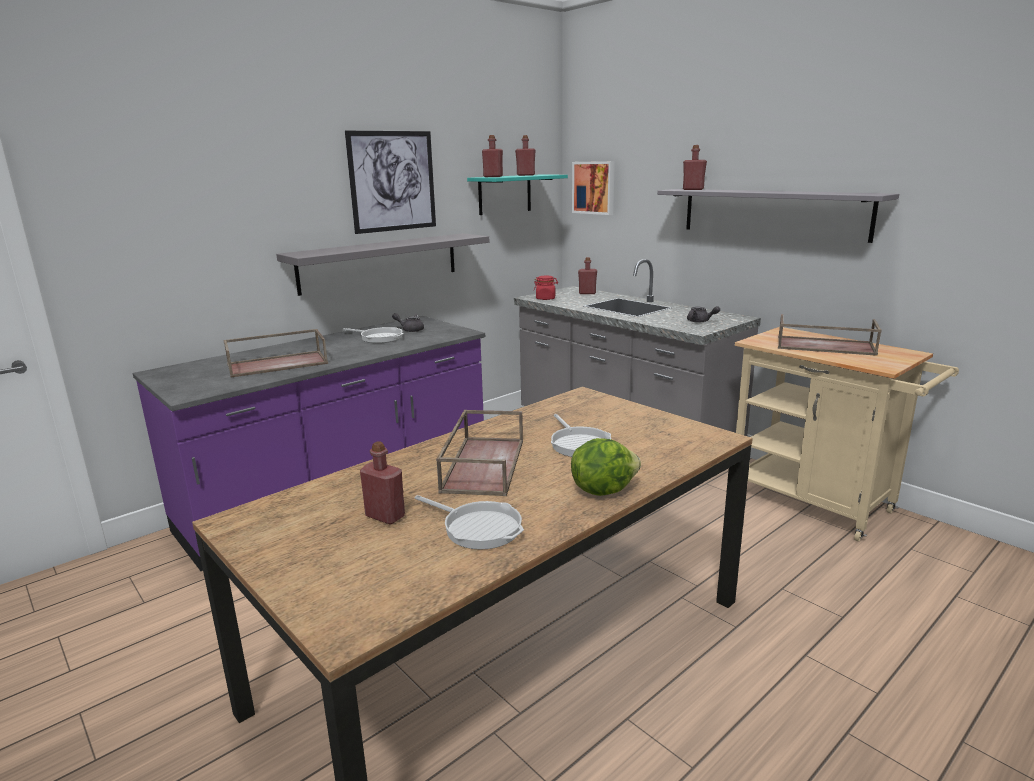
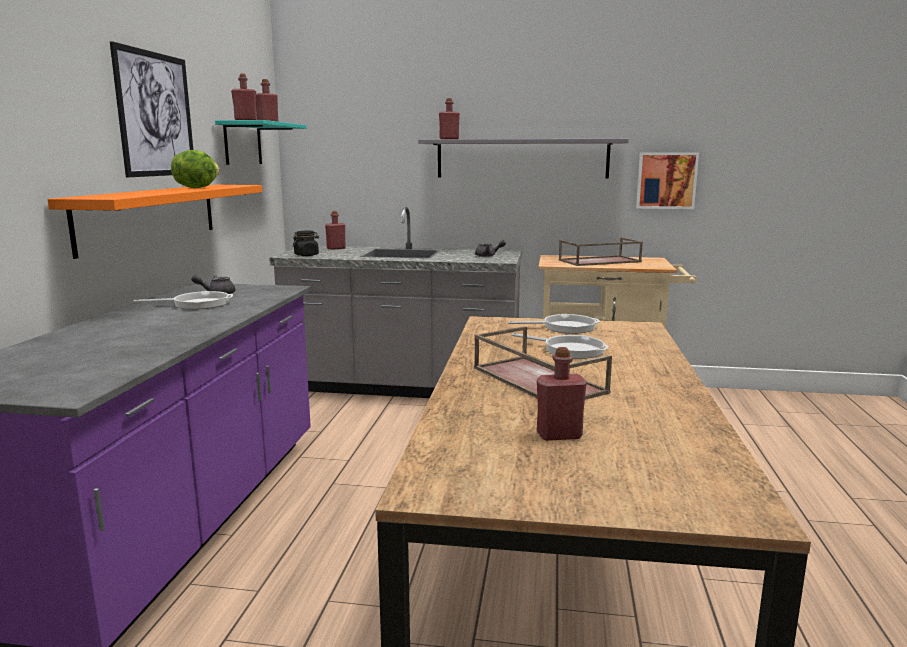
camera: 40 degrees left, 5 degrees down
(278, 363) = (125, 343): brown tray -> none
(380, 262) = (150, 216): grey shelf -> orange shelf
(478, 527) = (646, 417): frying pan -> frying pan (565, 327)
(546, 298) = (306, 255): red jar -> black jar
(594, 187) = (324, 141): picture -> picture (666, 180)
(602, 489) = (658, 371): lettuce -> lettuce (196, 188)

